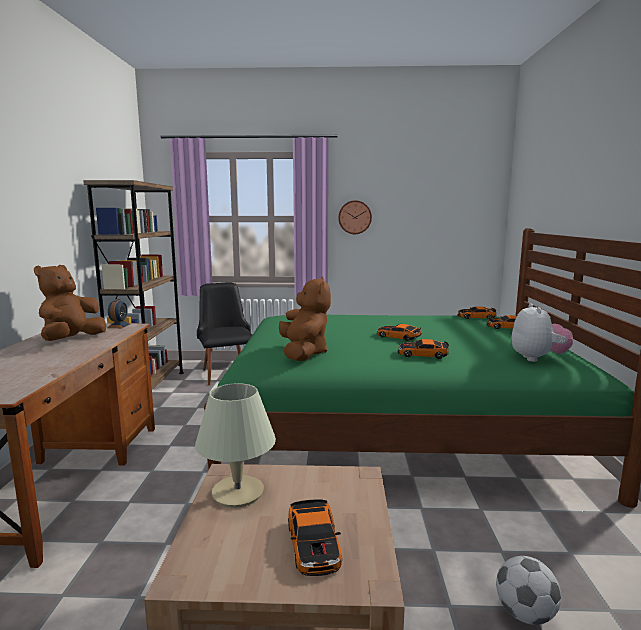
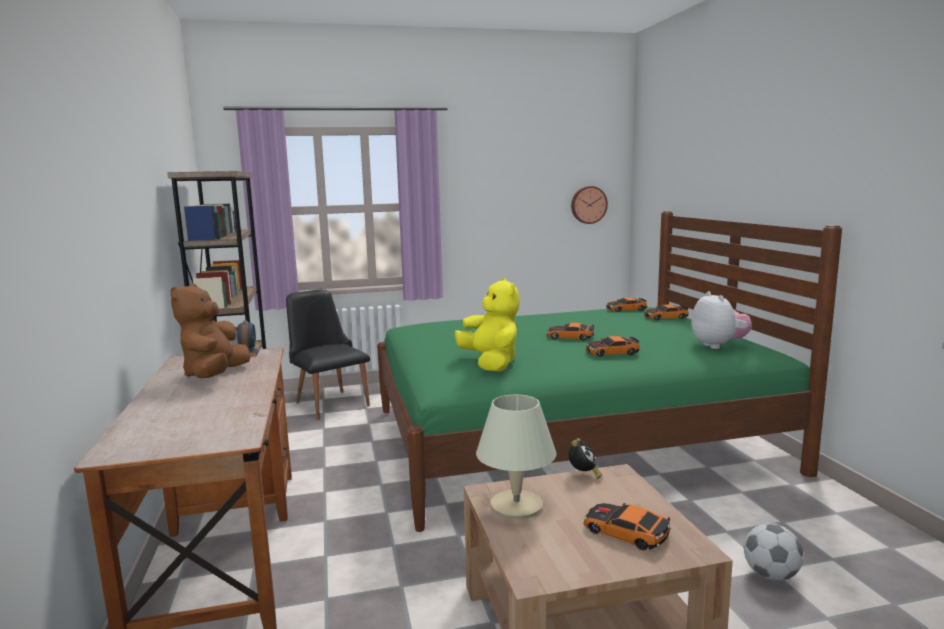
camera: 15 degrees left, 0 degrees up
(303, 353) = (491, 363): brown plush toy -> yellow plush toy
(315, 544) = (625, 532): toy car -> toy car turned 150 degrees clockwise
(328, 471) = (583, 475): none -> alarm clock
(354, 217) = (468, 203): wall clock -> wall clock (588, 204)

